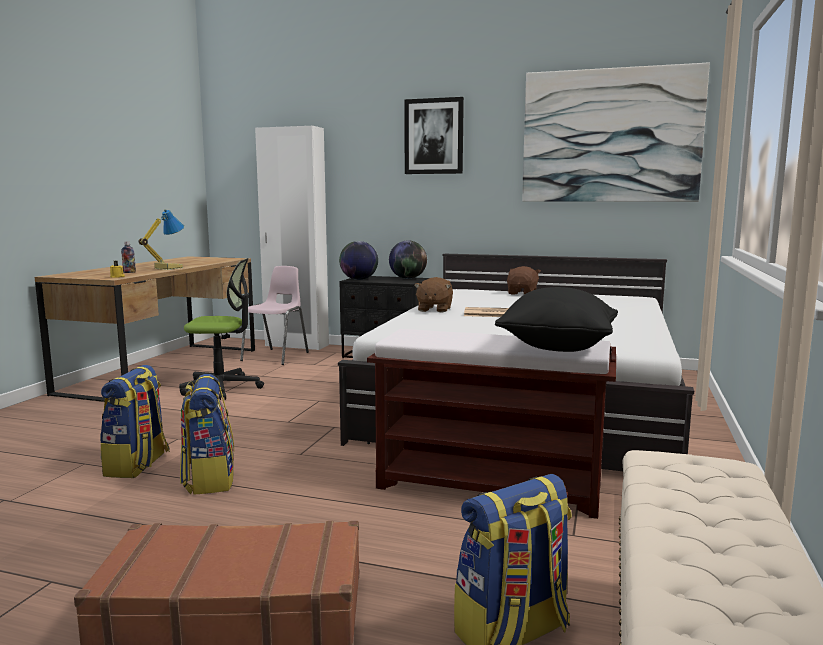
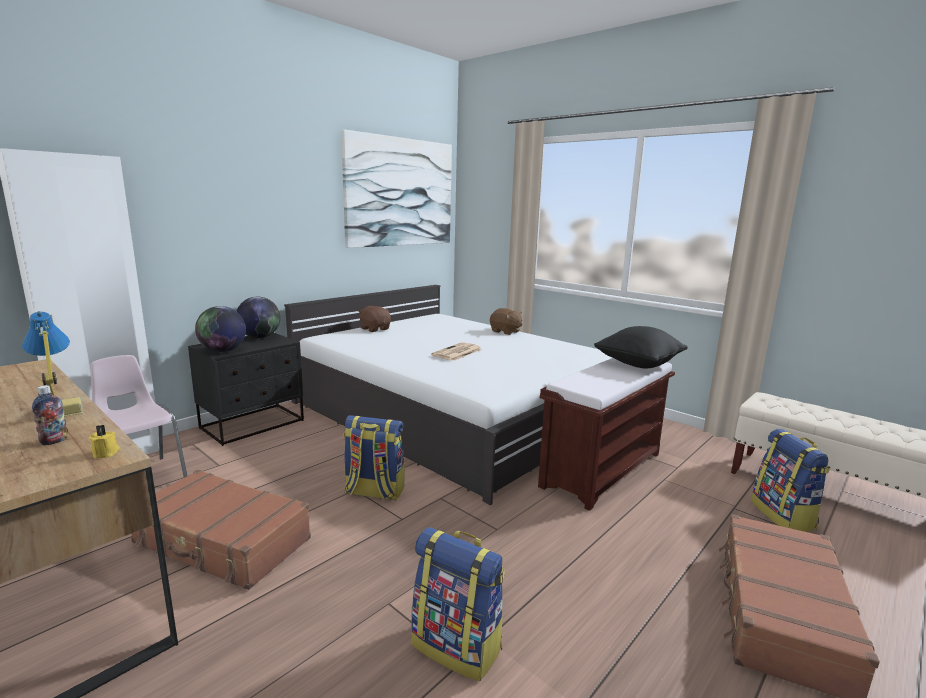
camera: 65 degrees left, 5 degrees up
(209, 479) = (529, 594): backpack -> backpack (374, 492)
(222, 388) = (221, 542): office chair -> brown suitcase
(434, 136) = (260, 182): picture -> none
(434, 309) = (407, 362): brown plush toy -> brown plush toy (505, 332)

